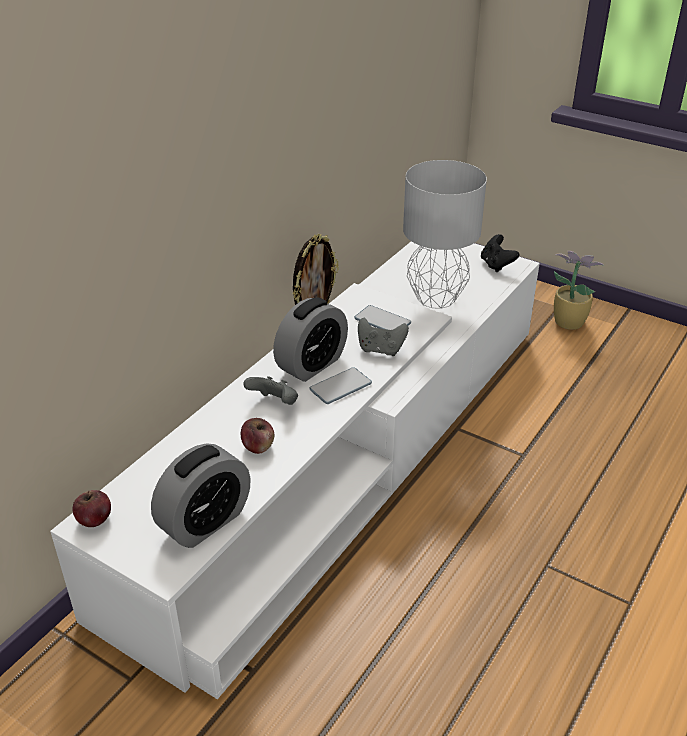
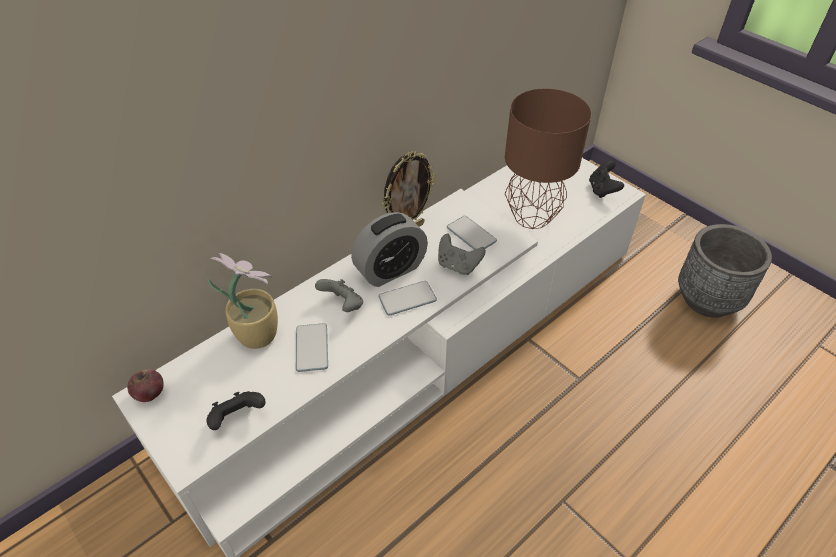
camera: 15 degrees right, 10 degrees up
(205, 522) = (238, 418): alarm clock -> black game controller
(258, 447) = (312, 348): apple -> phone
(435, 298) = (530, 217): grey table lamp -> brown table lamp
(567, 322) = (669, 246): potted plant -> potted plant (257, 333)
(621, 362) = (707, 299): none -> grey planter

